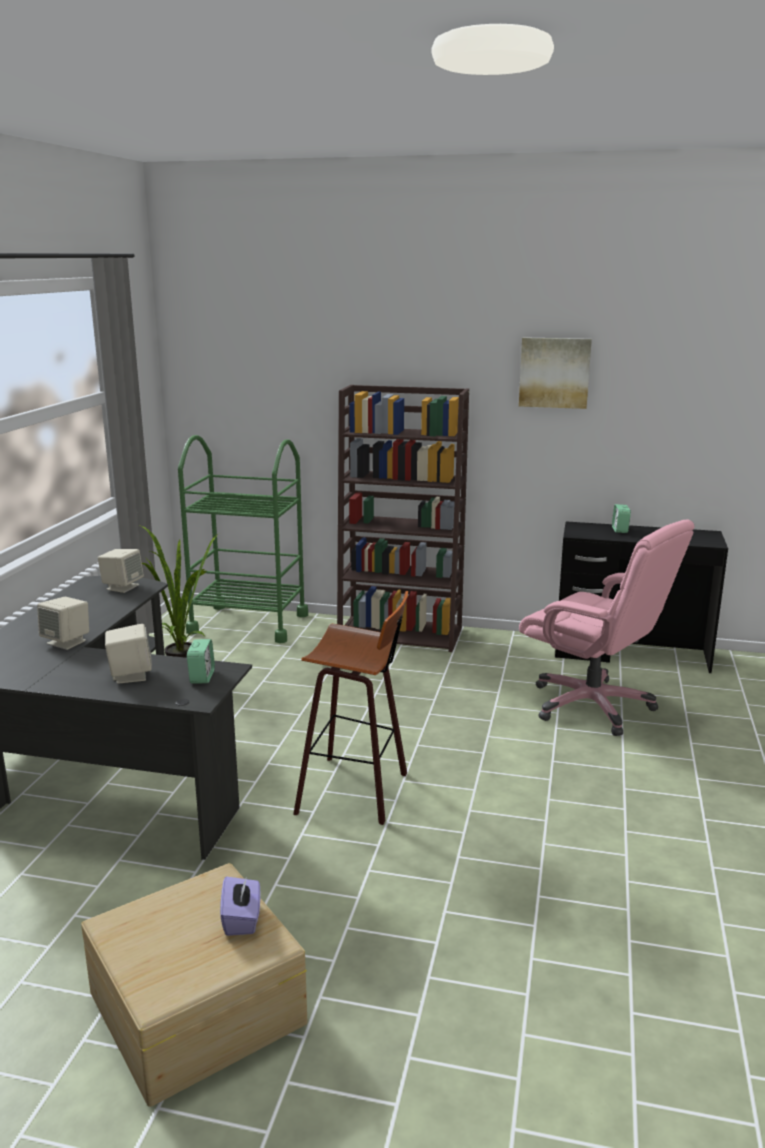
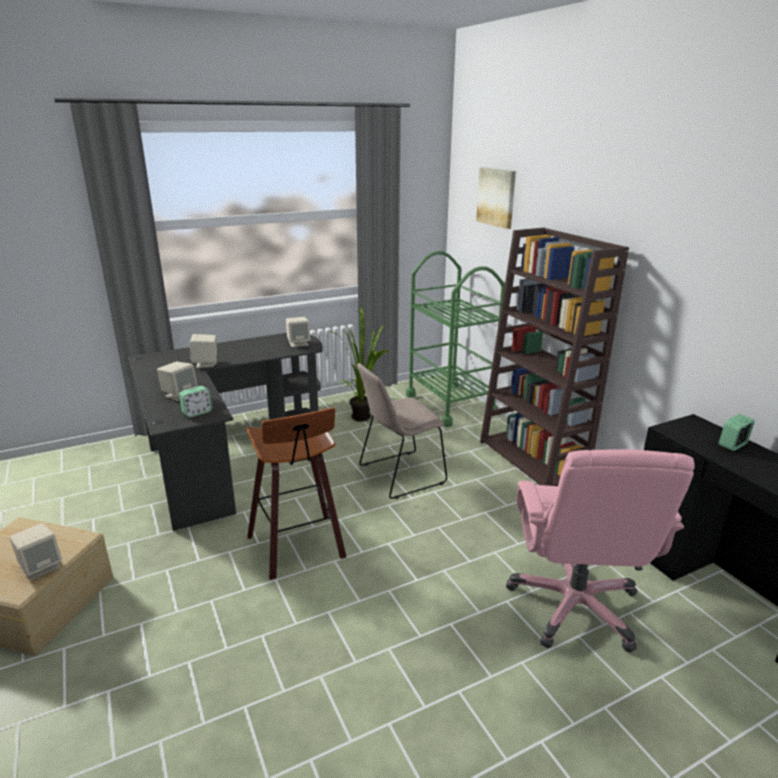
camera: 50 degrees right, 5 degrees up
(242, 919) = (41, 567): purple tissue box -> beige speaker
(323, 697) = (399, 475): none -> beige chair
(554, 372) = (714, 243): picture -> picture (497, 197)

